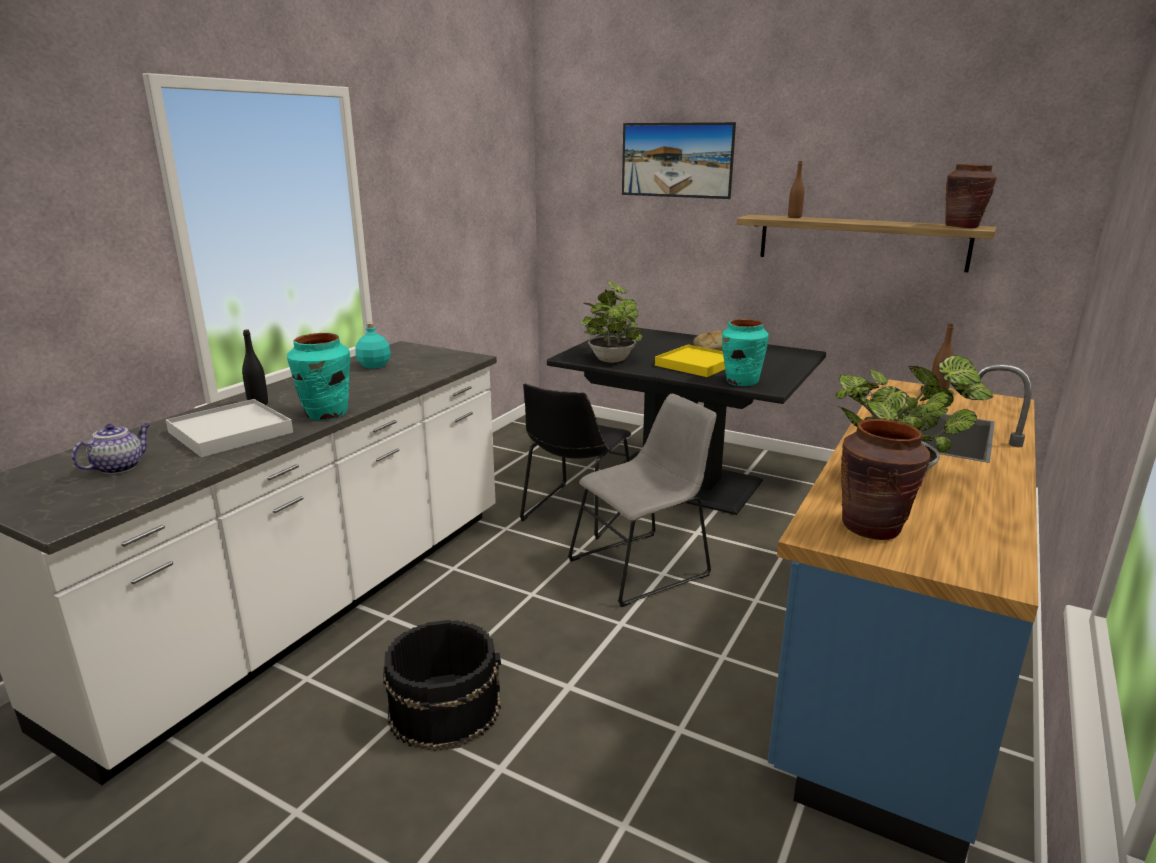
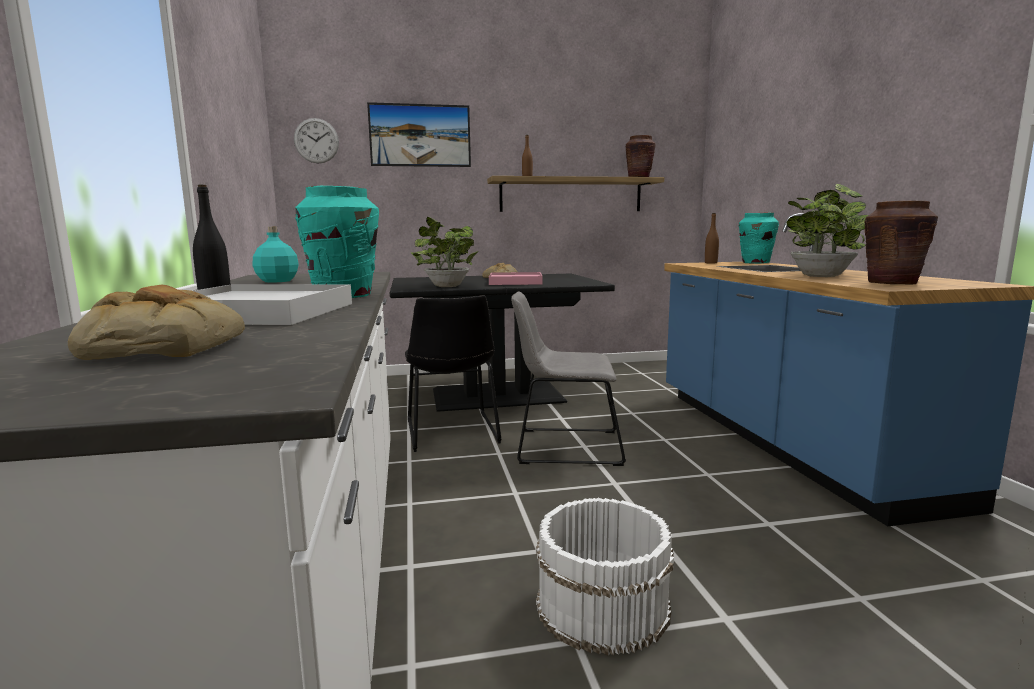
camera: 40 degrees left, 10 degrees down
(119, 467) = (164, 347): teapot -> bread
(444, 708) = (601, 605): black bucket -> white bucket
(573, 166) = (316, 140): none -> wall clock
(643, 566) = (563, 446): grey chair -> grey chair turned 105 degrees counterclockwise
(696, 364) = (515, 282): yellow tray -> pink tray
(741, 382) = (570, 283): turquoise vase -> turquoise vase (755, 262)

